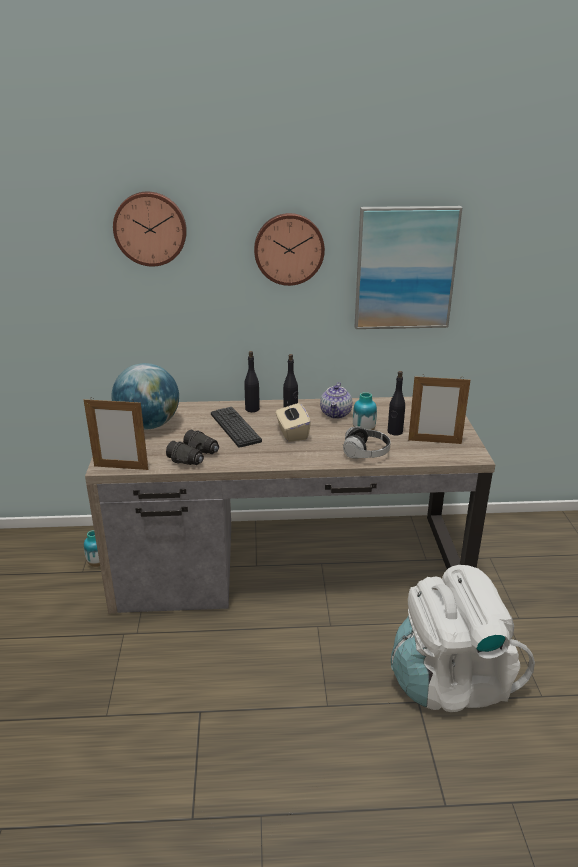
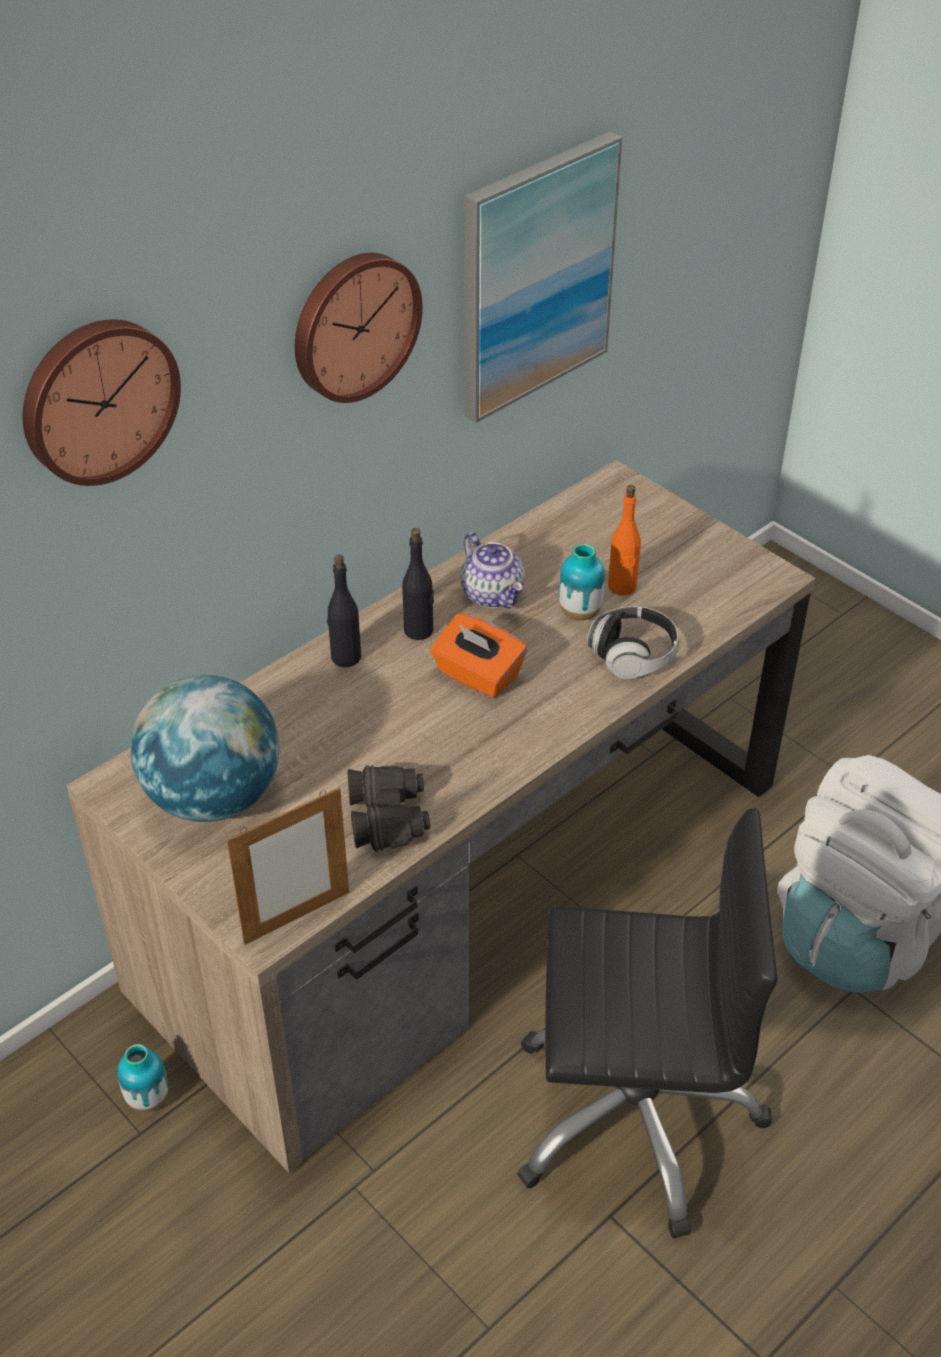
camera: 40 degrees left, 15 degrees up
(235, 427) = (371, 715): keyboard -> none
(256, 682) = (634, 1114): none -> black office chair
(292, 433) = (477, 675): beige tissue box -> orange tissue box
(395, 432) = (622, 587): black bottle -> orange bottle
(434, 441) = (696, 577): picture frame -> none

